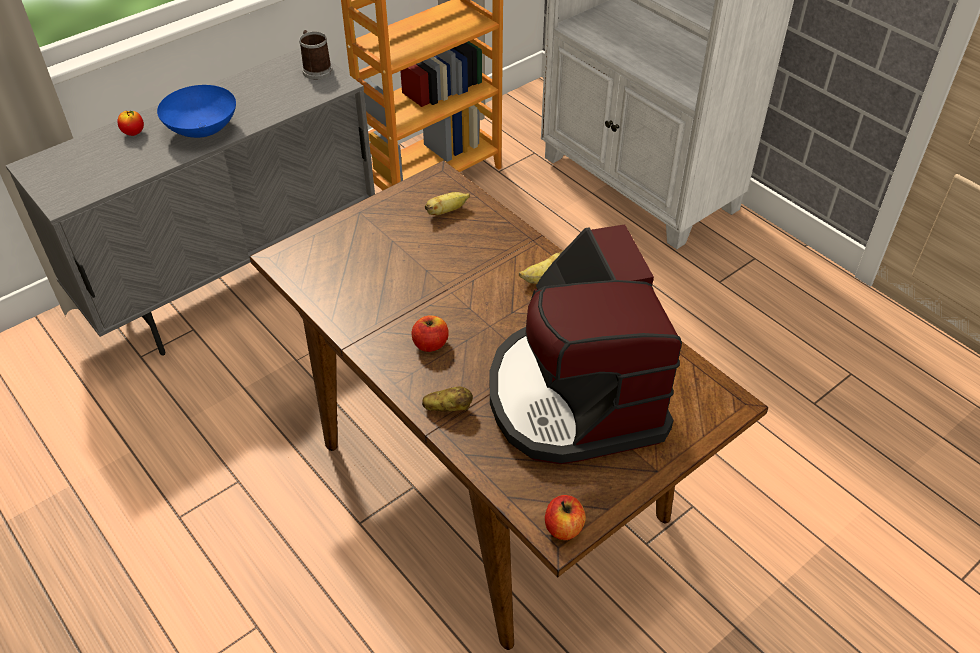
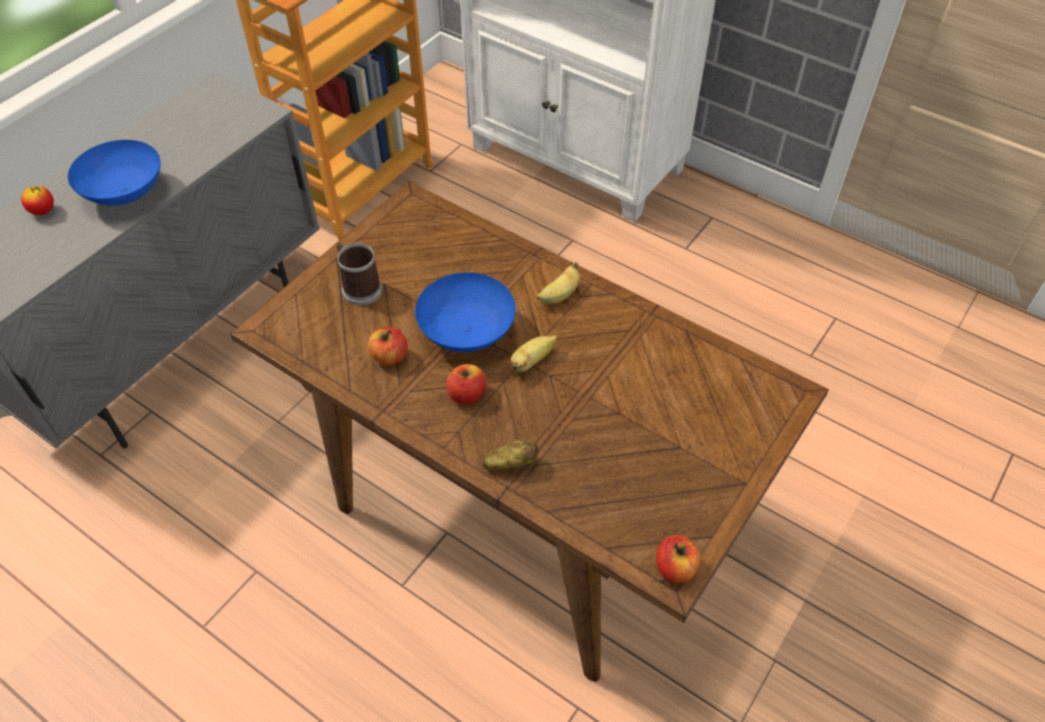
camera: 15 degrees left, 5 degrees up
(316, 69) = (232, 99): mug -> mug (359, 288)
(375, 300) = (389, 357): none -> apple
(446, 211) = (432, 239): banana -> banana (532, 361)
(449, 295) = (467, 334): none -> blue bowl
(574, 396) = (636, 421): coffee machine -> none

